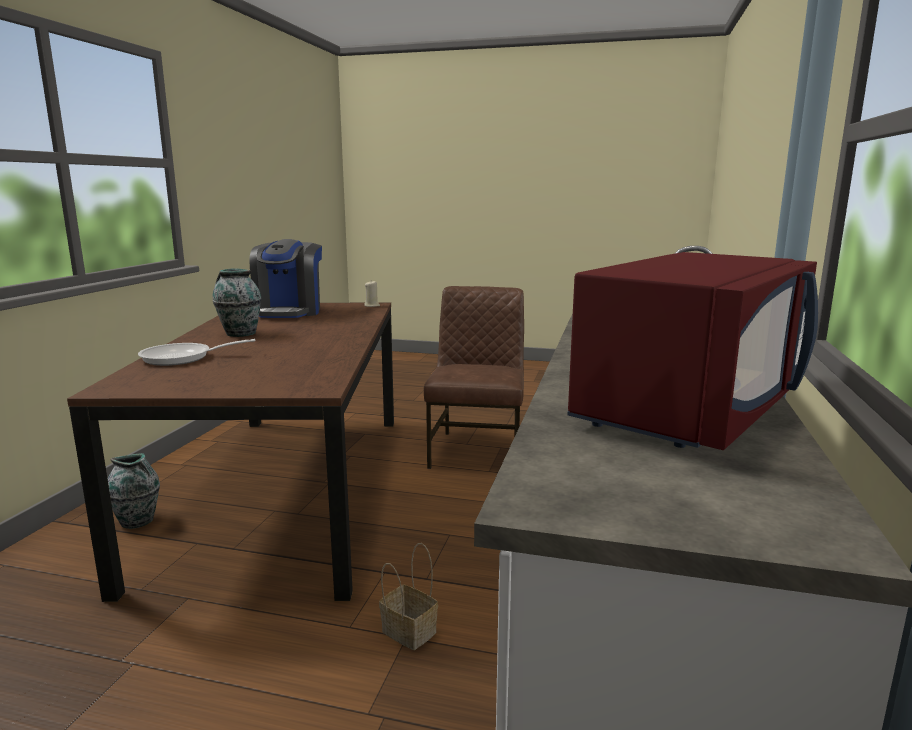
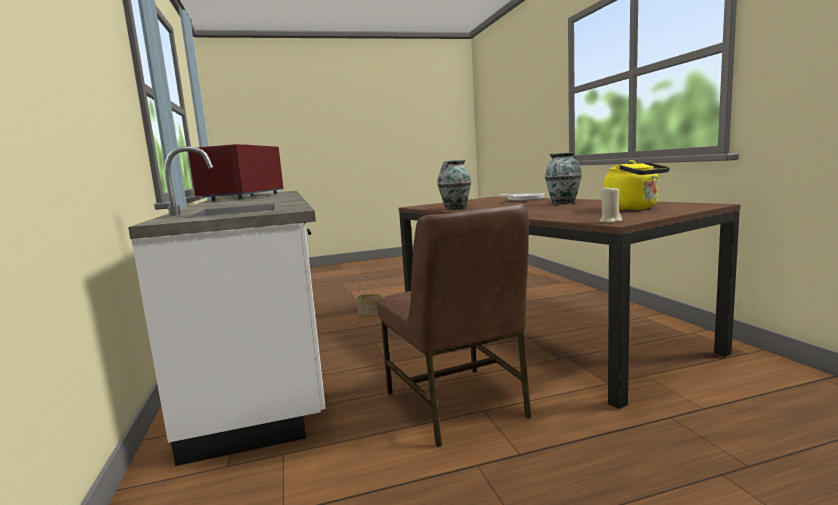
camera: 150 degrees right, 5 degrees down
(138, 521) = (563, 299): vase -> vase (455, 208)
(289, 312) = (634, 208): coffee machine -> yellow kettle

